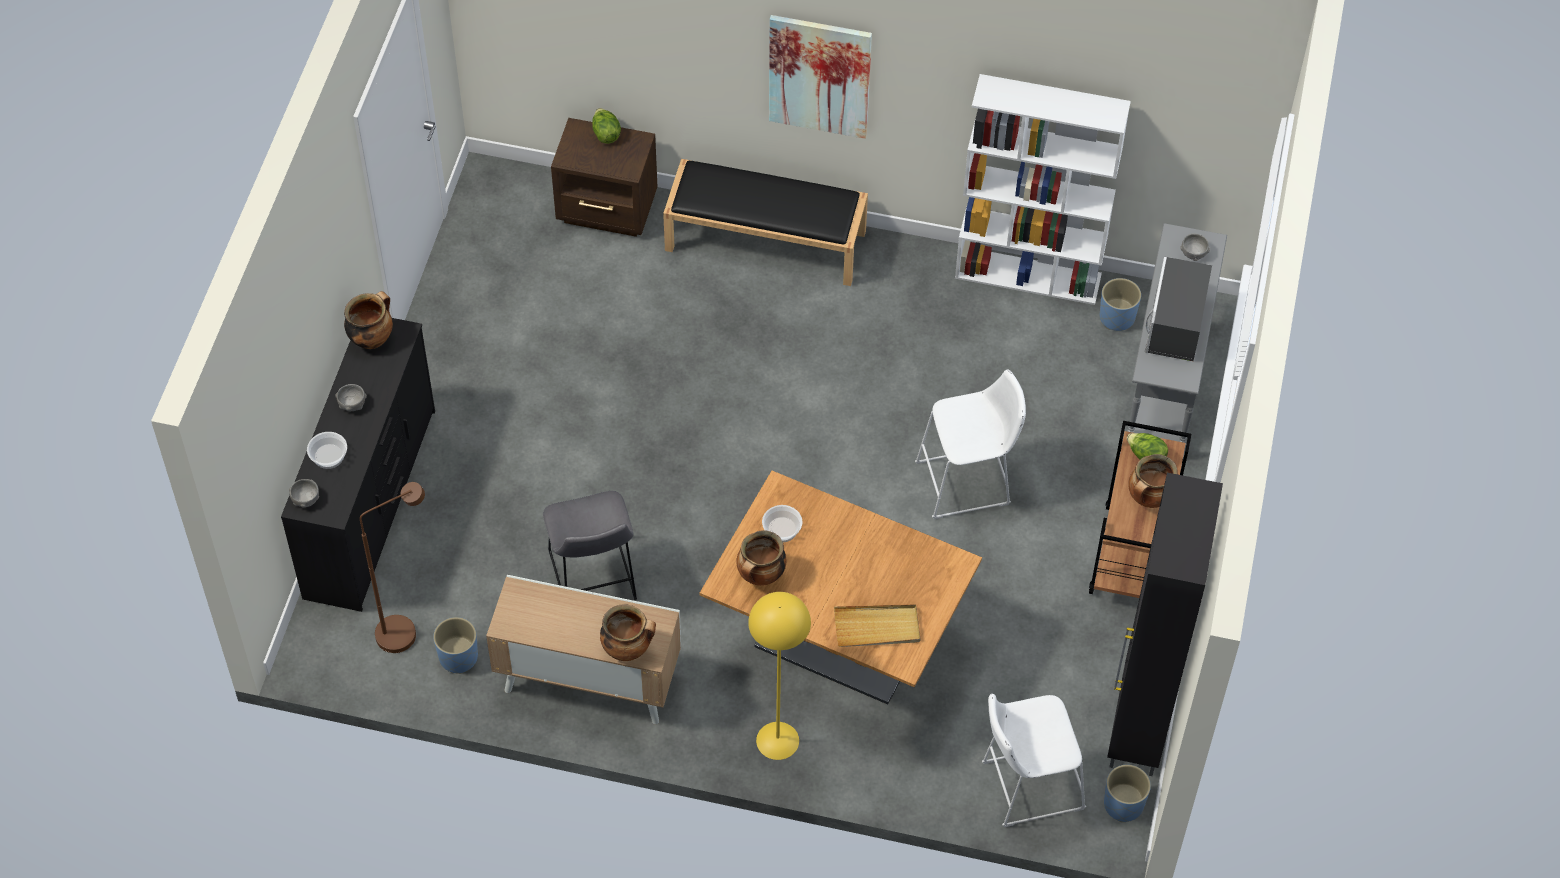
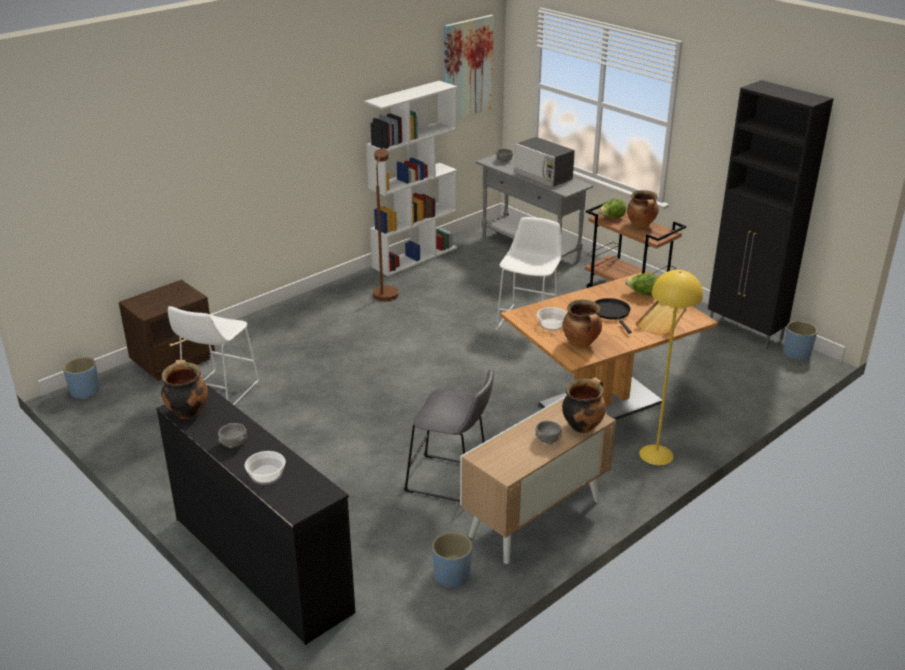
camera: 55 degrees left, 25 degrees down
(305, 499) = (293, 504): grey bowl -> grey bowl (547, 440)
(405, 629) = (397, 594): brown floor lamp -> brown floor lamp (385, 291)
(606, 134) = (153, 294): lettuce -> lettuce (642, 293)
(767, 240) = (280, 318): black bench -> none
(819, 75) = (274, 159): picture -> picture (467, 68)
(853, 573) = (612, 313): none -> black frying pan
(1027, 786) = (761, 378): white stool -> white stool (218, 393)
(1117, 317) = (472, 246): blue planter -> blue planter (85, 391)

